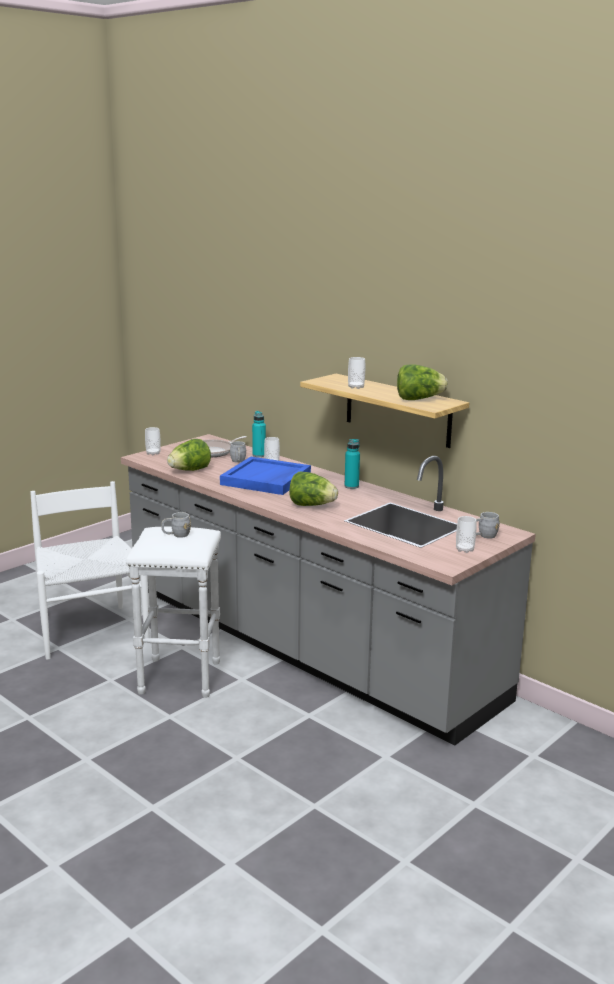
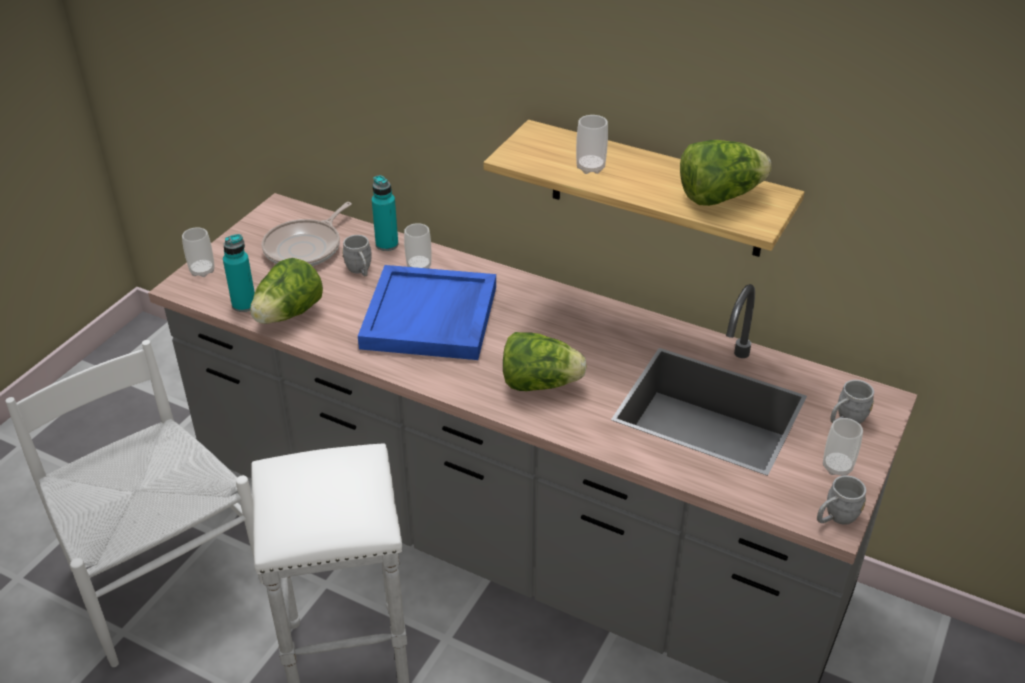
camera: 15 degrees left, 20 degrees up
(176, 535) = (326, 489): grey mug -> grey mug (835, 517)
(351, 486) = (577, 311): turquoise bottle -> turquoise bottle (244, 304)

